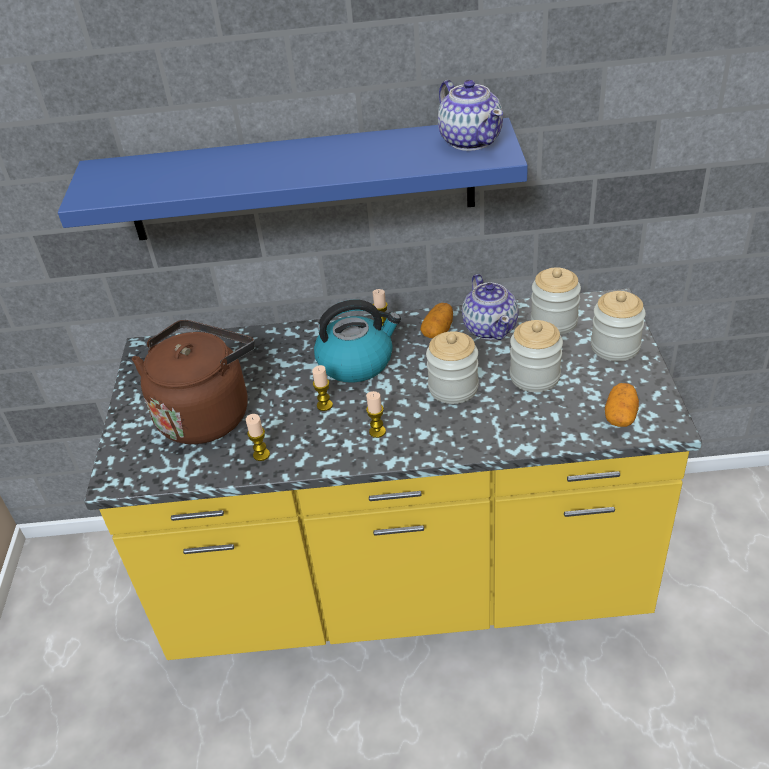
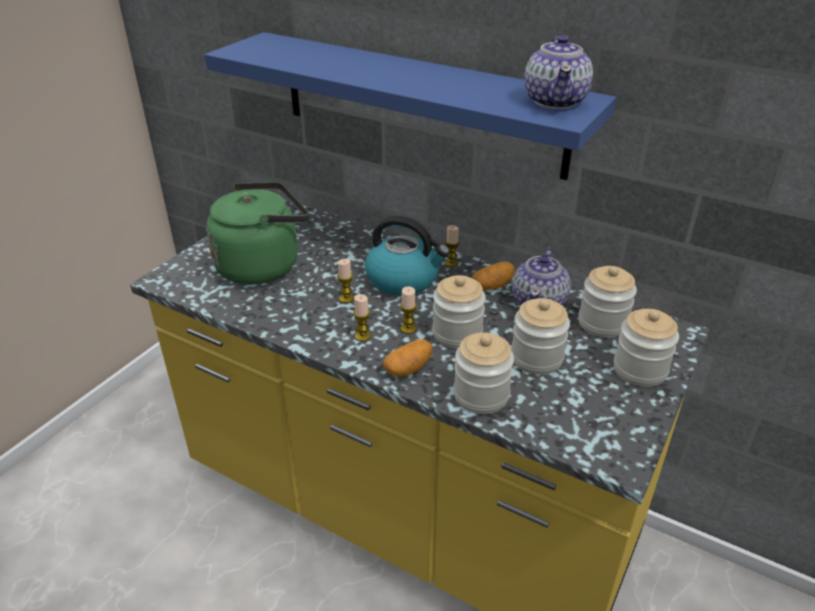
camera: 30 degrees right, 5 degrees down
(206, 413) = (263, 265): brown kettle -> green kettle
(261, 455) = (265, 310): candle -> candle (408, 329)
(524, 429) = (481, 395): none -> jar
(620, 415) = (582, 429): potato -> potato (408, 368)

